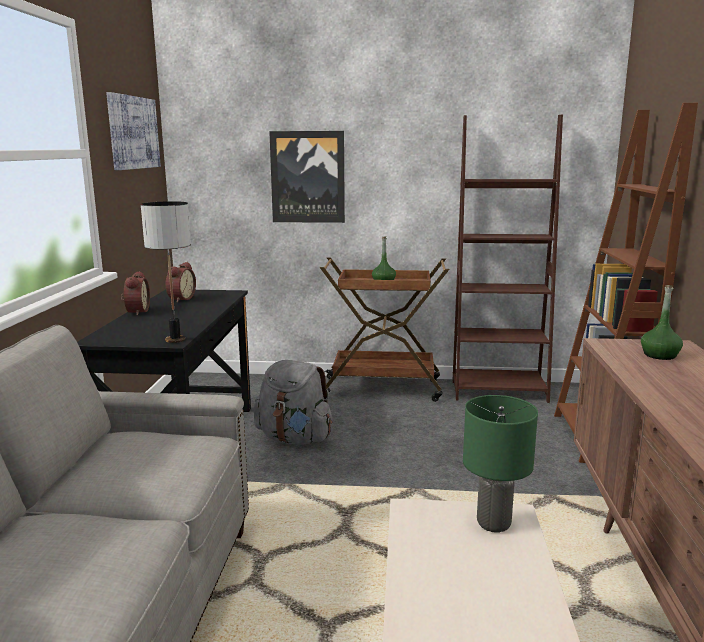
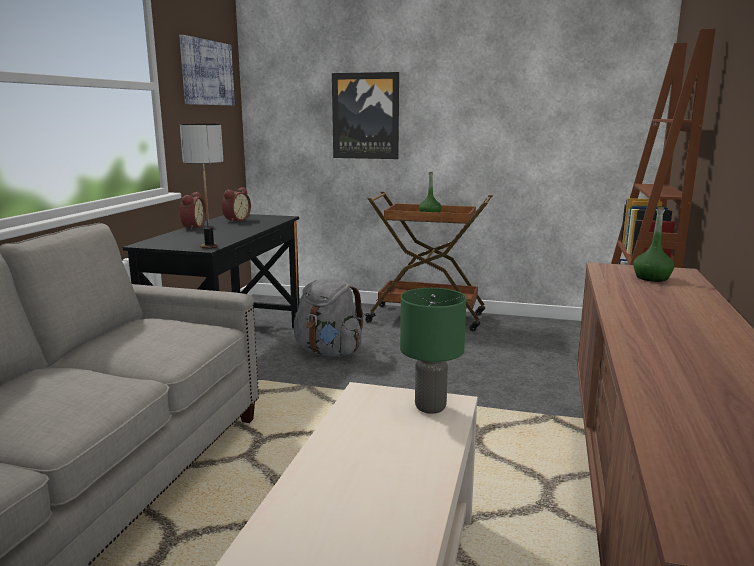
camera: 10 degrees right, 0 degrees up
(498, 391) = (539, 326): brown bookcase -> none

